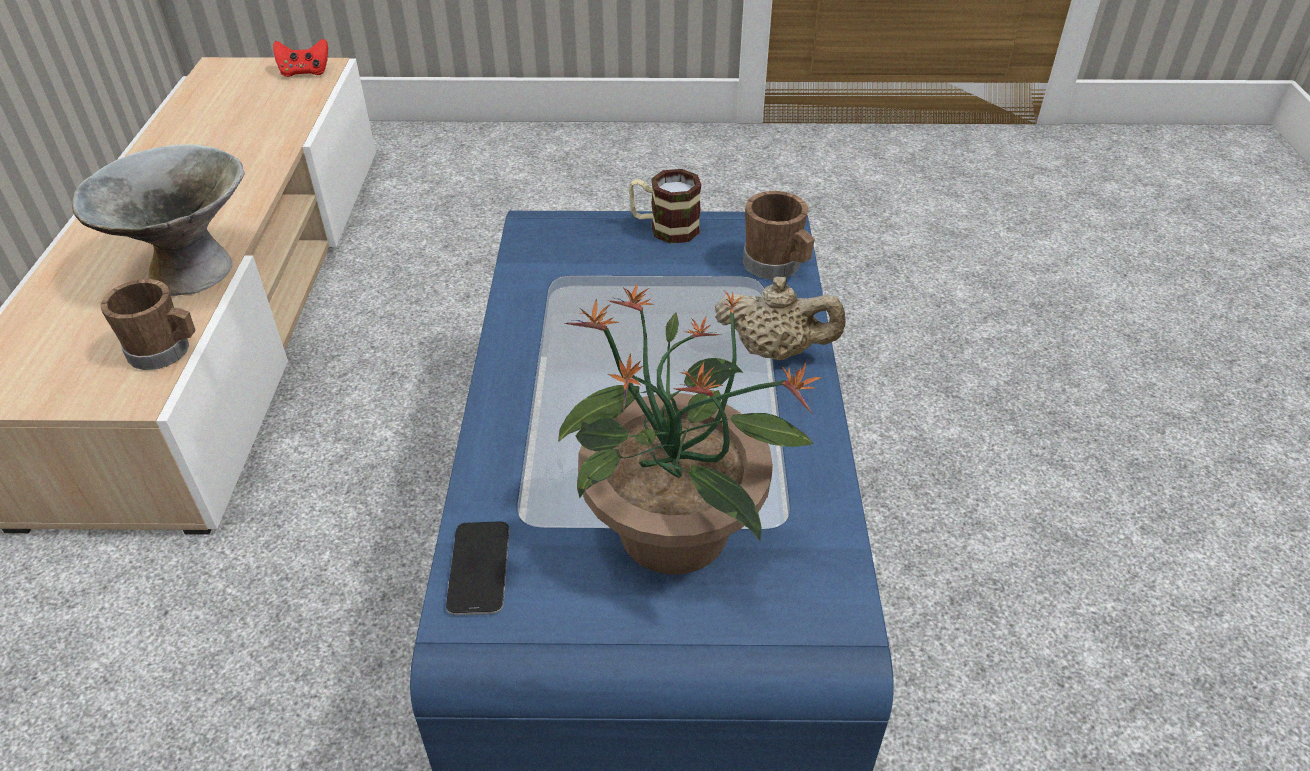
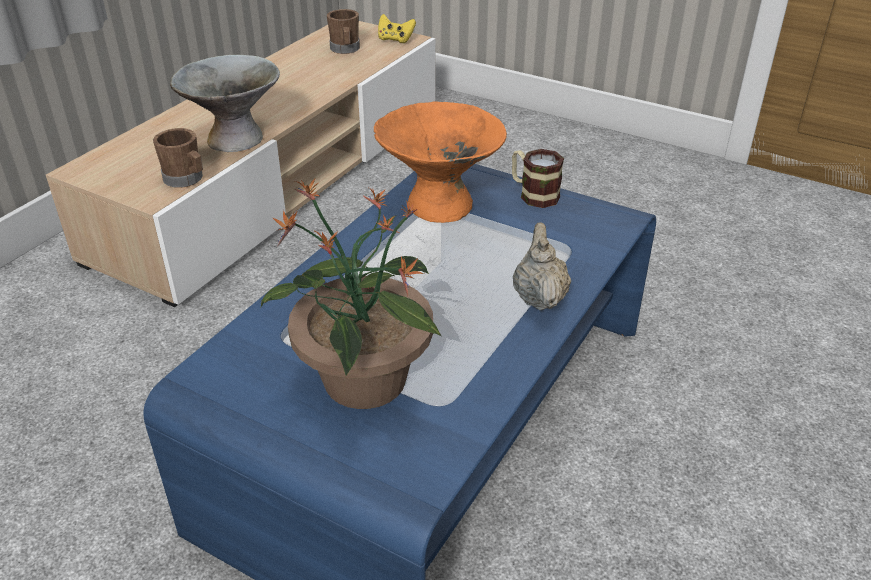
camera: 30 degrees right, 5 degrees down
(305, 72) = (395, 39): red game controller -> yellow game controller
(479, 569) = (231, 352): phone -> none
(569, 276) = (439, 205): none -> orange bowl
(775, 351) = (539, 297): beige teapot -> beige teapot turned 135 degrees counterclockwise
(776, 267) = (593, 244): brown mug -> brown mug (345, 50)

